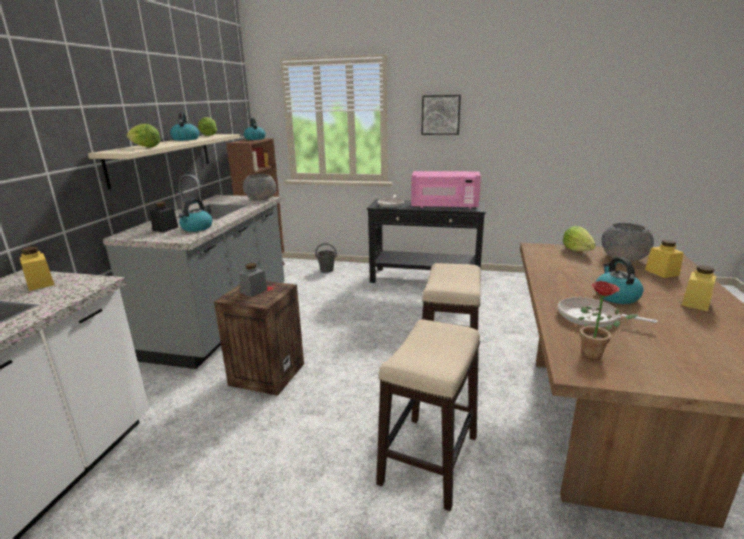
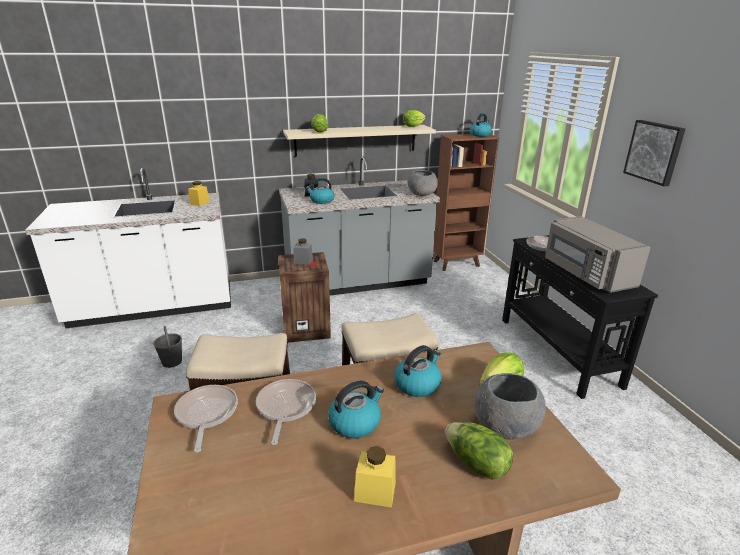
camera: 60 degrees right, 5 degrees up
(185, 139) = (376, 128): kettle -> kettle (417, 384)
(327, 270) = (497, 289): grey bucket -> grey bucket (172, 362)
(444, 206) = (586, 274): pink microwave -> grey microwave
(596, 354) = (206, 414): potted plant -> frying pan
(662, 272) = (476, 464): yellow jar -> lettuce

